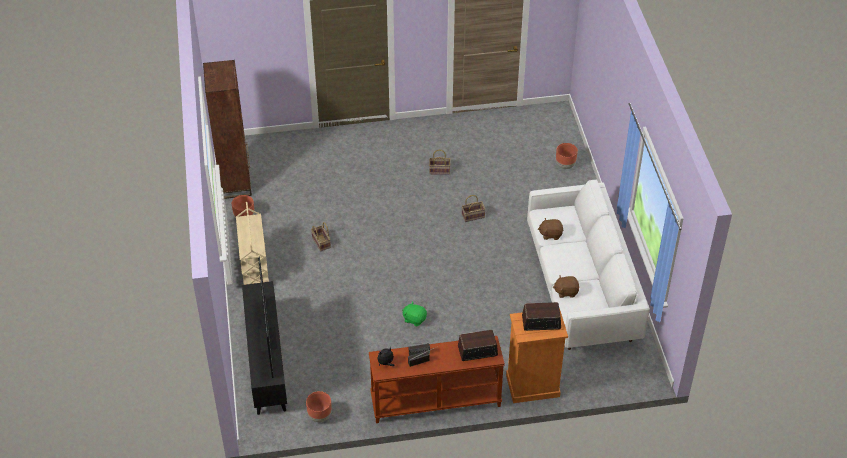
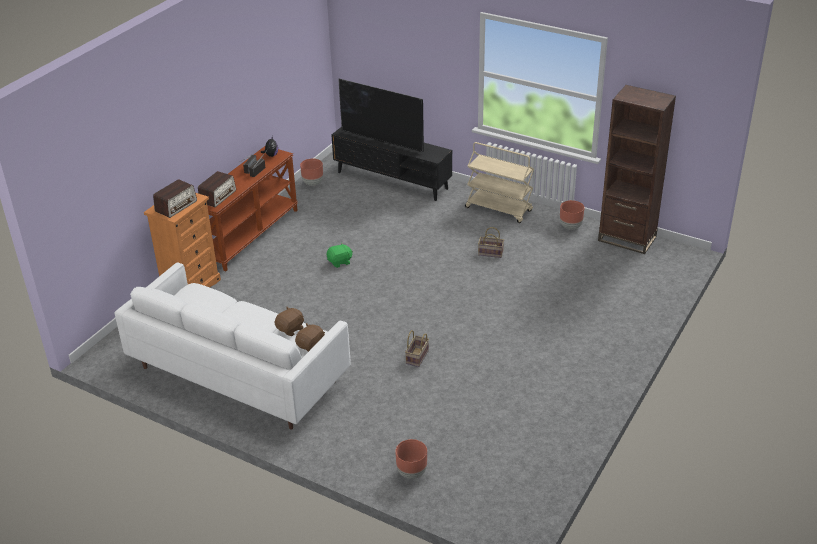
camera: 130 degrees right, 10 degrees down
(440, 170) = (510, 369): basket -> none
(566, 291) = (216, 299): brown plush toy -> brown plush toy (311, 346)

